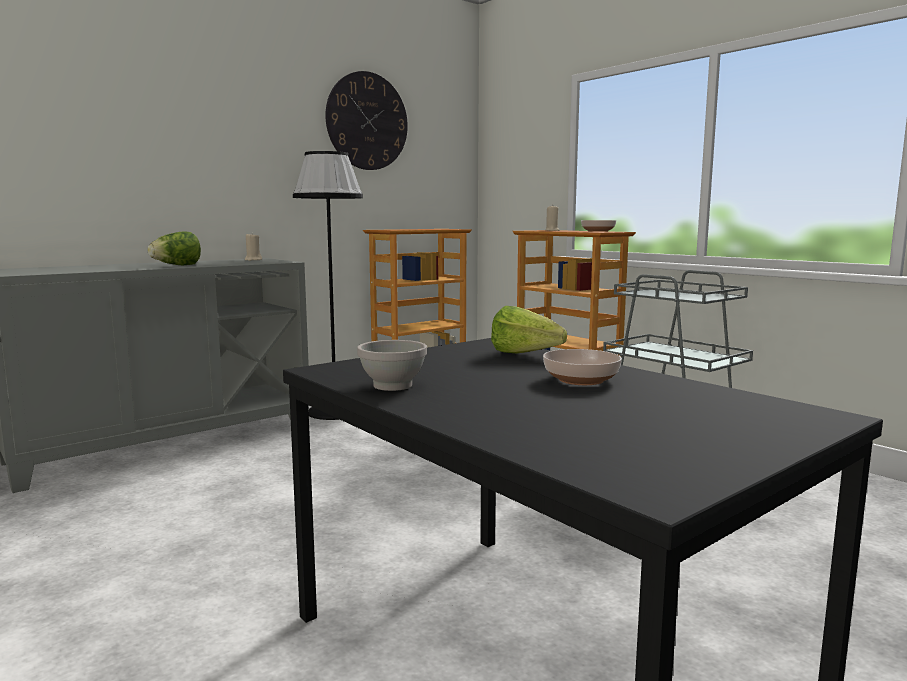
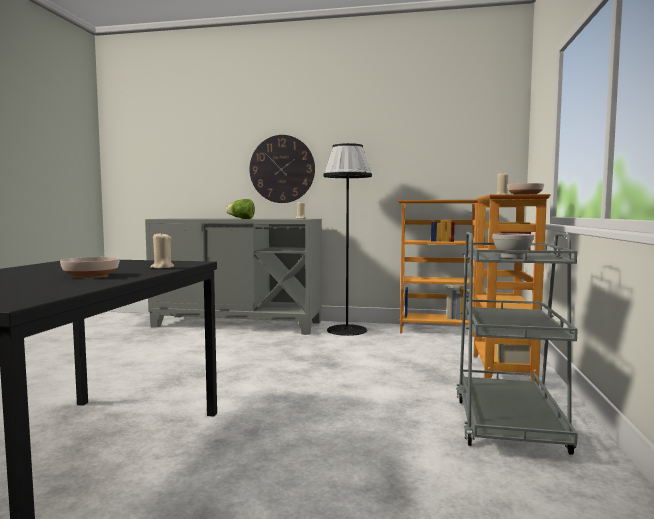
camera: 50 degrees right, 5 degrees down
(367, 121) = (409, 119): wall clock -> wall clock (282, 169)
(392, 385) = (45, 266): white bowl -> white bowl (512, 257)
(529, 355) = (162, 267): lettuce -> beige candle

